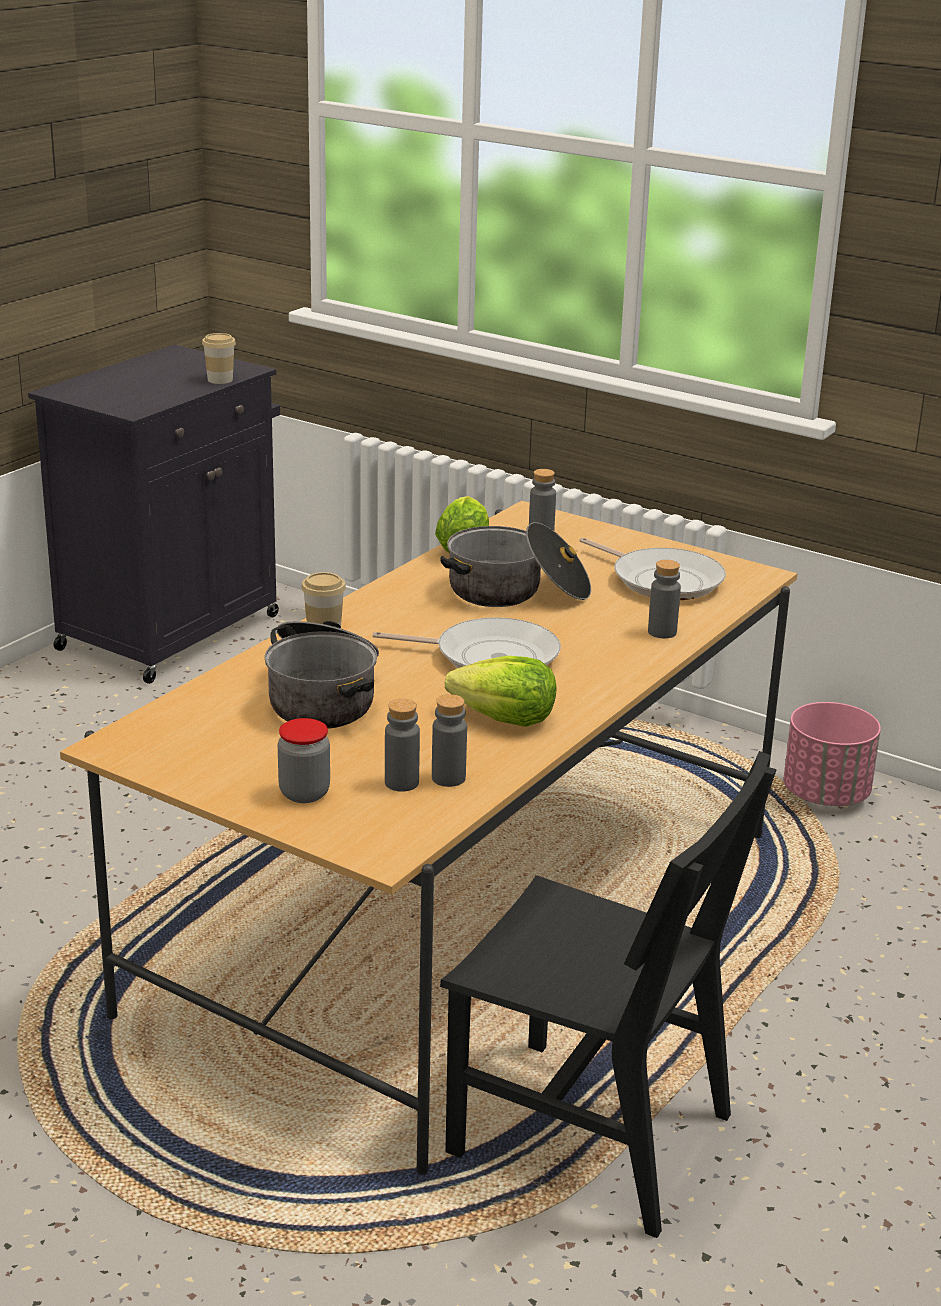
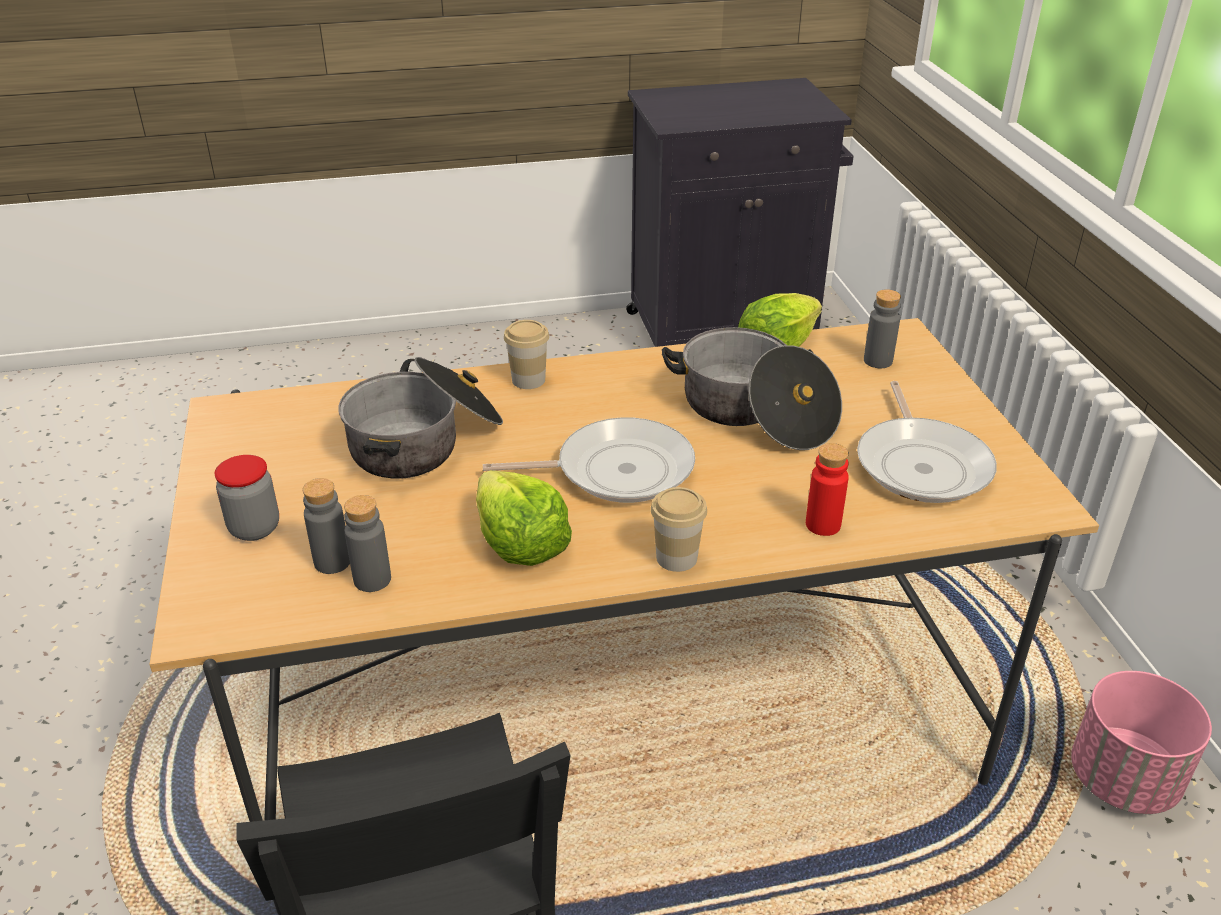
camera: 45 degrees right, 10 degrees up
(220, 380) = (786, 117): cup -> cup (676, 558)
(489, 657) = (616, 470): frying pan -> frying pan turned 60 degrees counterclockwise
(662, 632) = (823, 524): grey bottle -> red bottle

